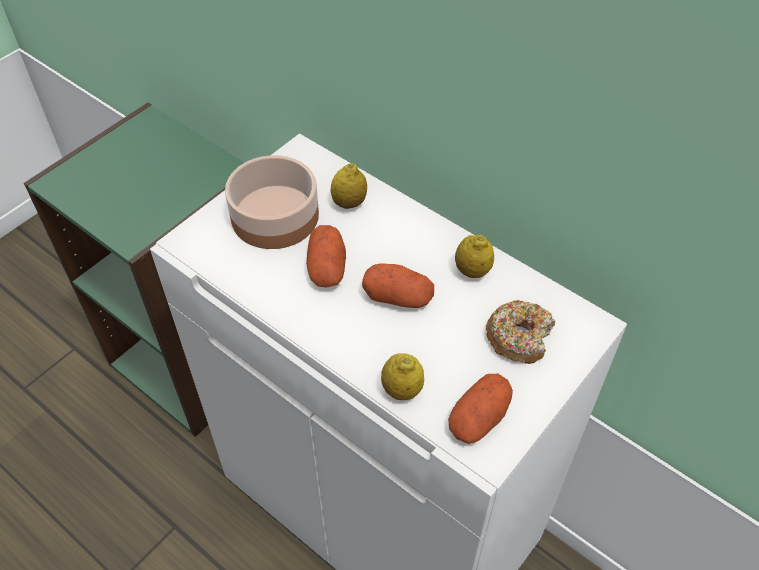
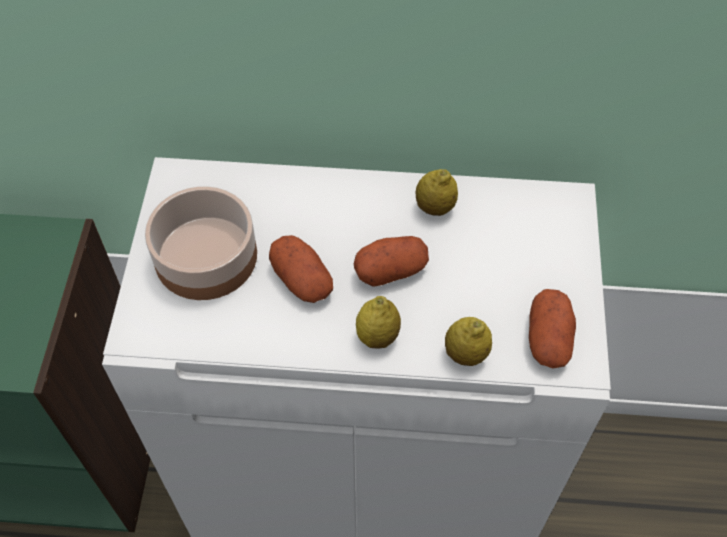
camera: 35 degrees left, 5 degrees up
(349, 203) = (268, 203): lemon -> lemon (377, 336)
(519, 337) = (522, 246): donut -> none

